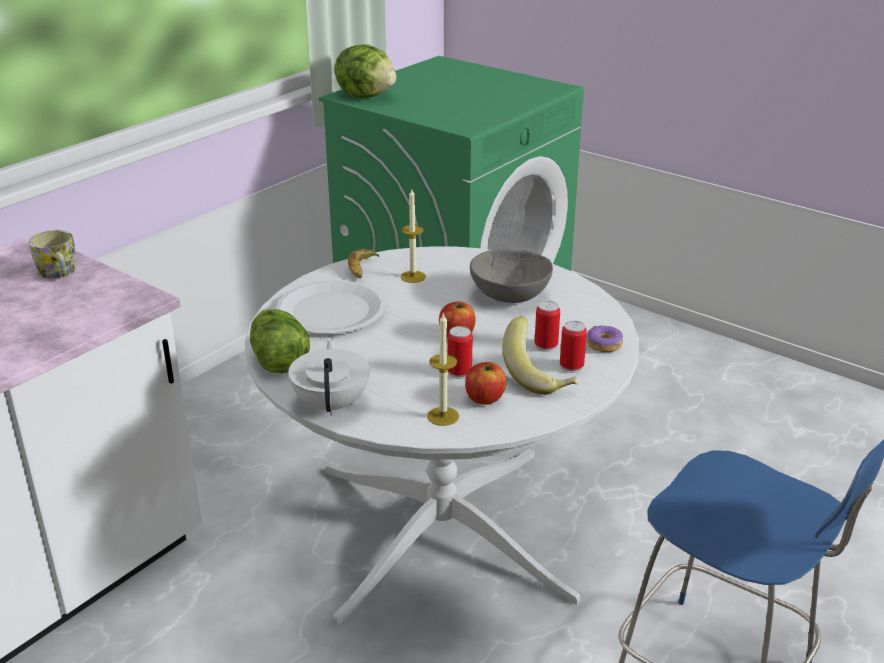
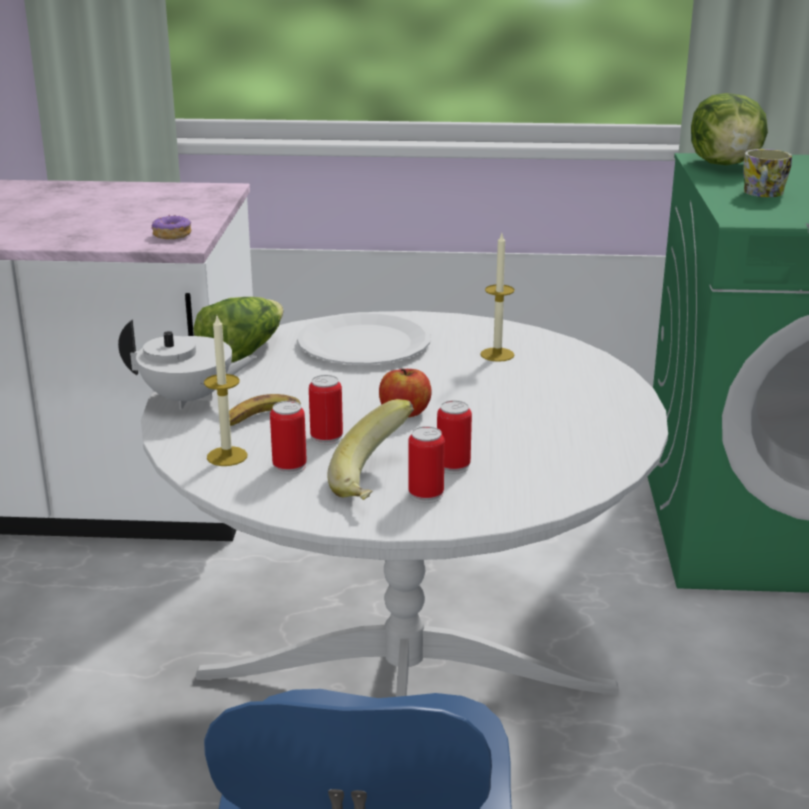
camera: 55 degrees right, 5 degrees down
(59, 274) = (187, 209): mug -> mug (762, 195)
(332, 404) = (189, 399): white teapot -> white teapot turned 45 degrees clockwise
(362, 268) = (473, 328): banana -> banana (262, 420)
(484, 398) = (289, 466): apple -> can
(508, 296) = (537, 413): grey bowl -> none
(604, 345) = (508, 500): donut -> donut (172, 235)

